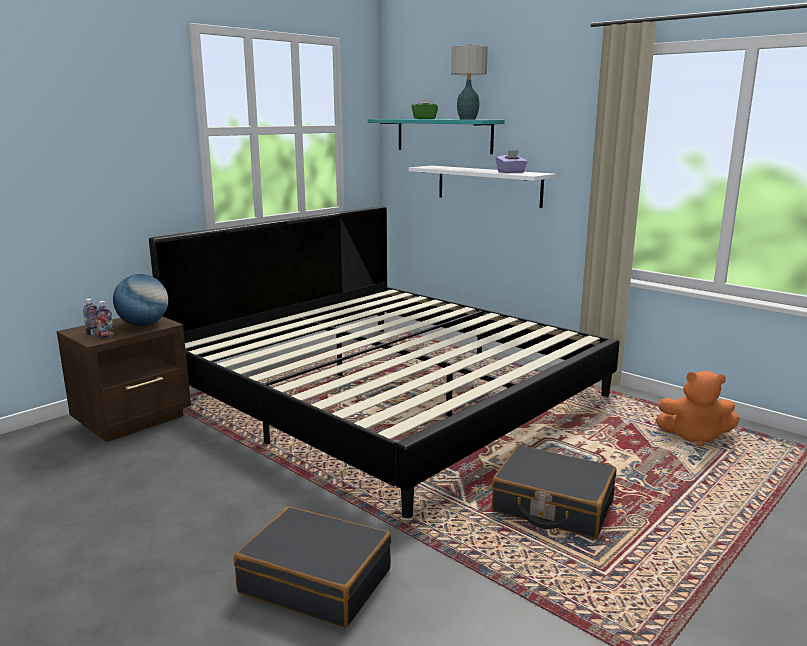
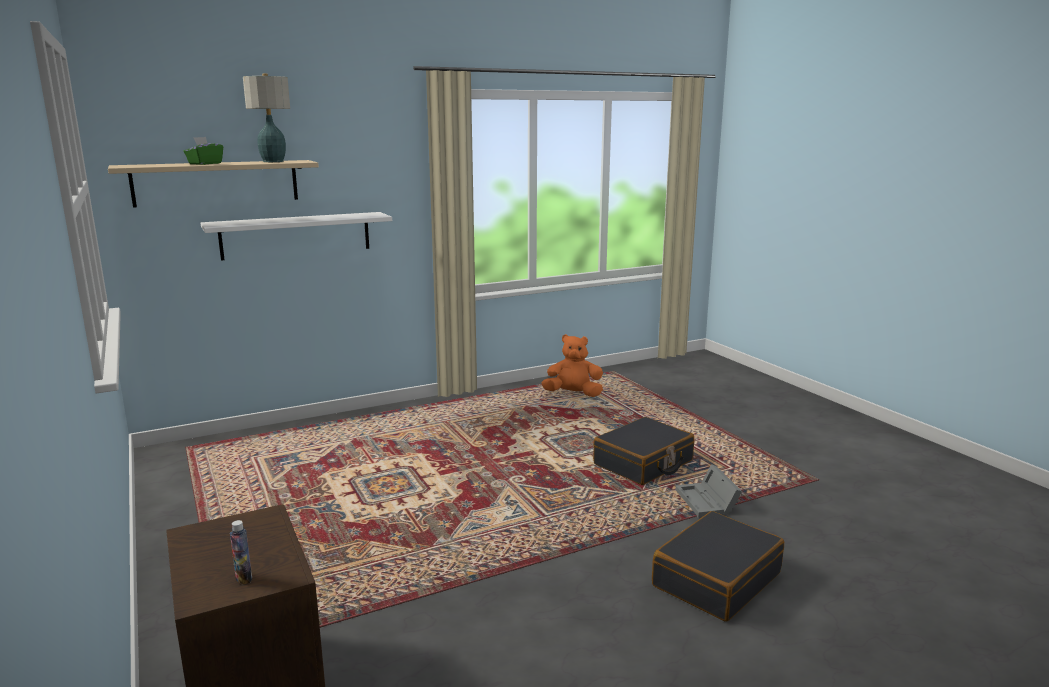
camera: 70 degrees left, 0 degrees up
(106, 336) = (275, 565): bottle -> none
(143, 324) = (247, 533): globe -> none
(389, 395) = (382, 486): bed -> none
(443, 135) = (216, 183): turquoise shelf -> beige shelf
(487, 562) = (708, 503): none -> grey storage box
(511, 172) = (346, 216): purple tissue box -> none
(694, 436) = (573, 394): orange plush toy -> orange plush toy turned 120 degrees counterclockwise

